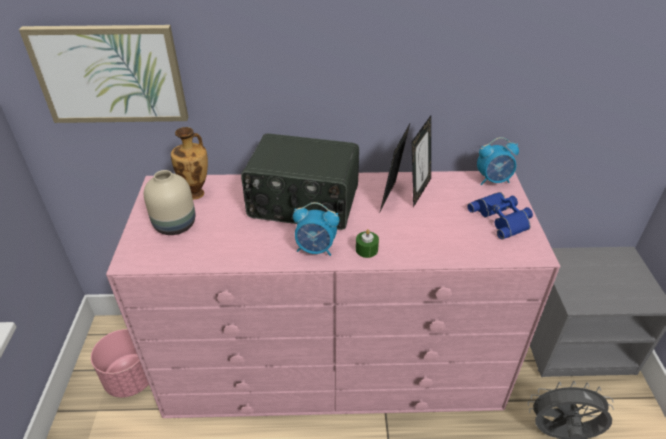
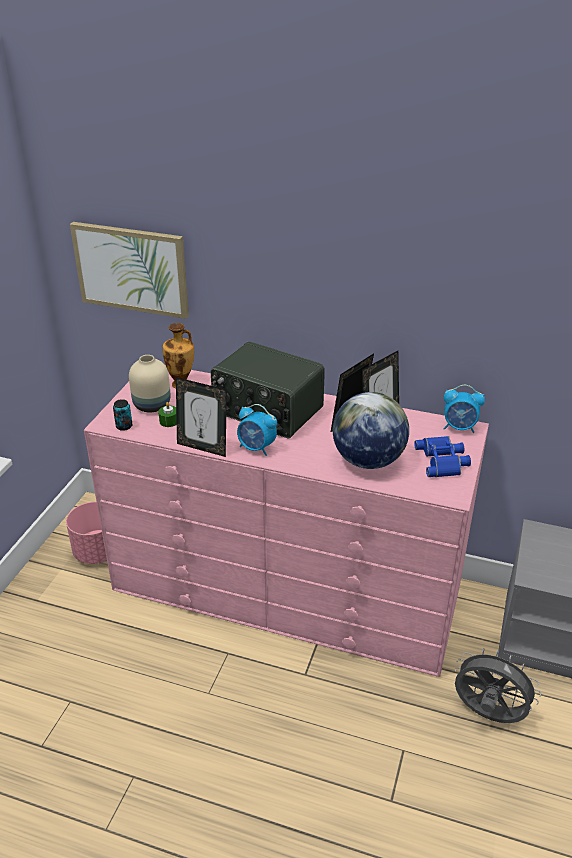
camera: 20 degrees right, 5 degrees down
(154, 258) = (124, 426): none -> can
(257, 262) = (203, 447): none -> picture frame
(366, 249) = (300, 458): green candle -> green candle (169, 421)
(434, 235) = (368, 460): none -> globe

